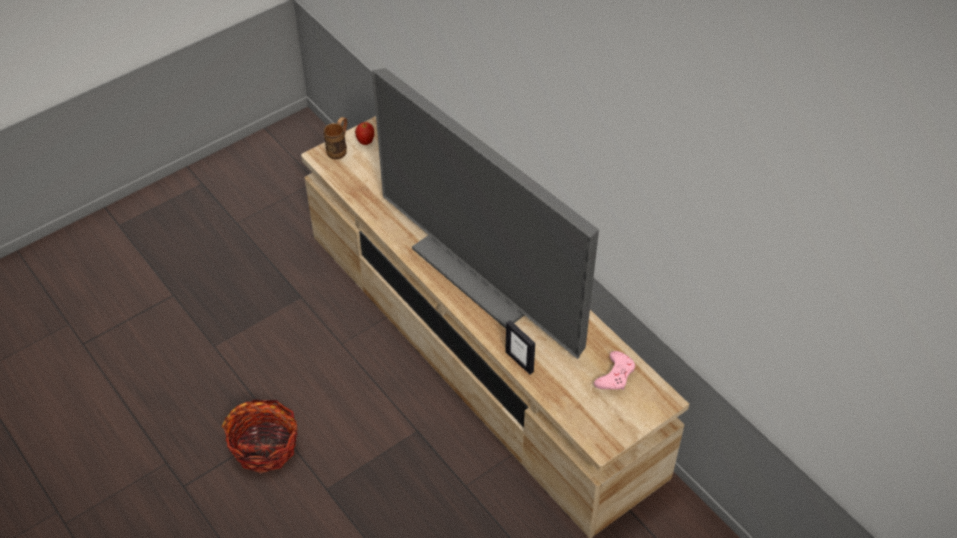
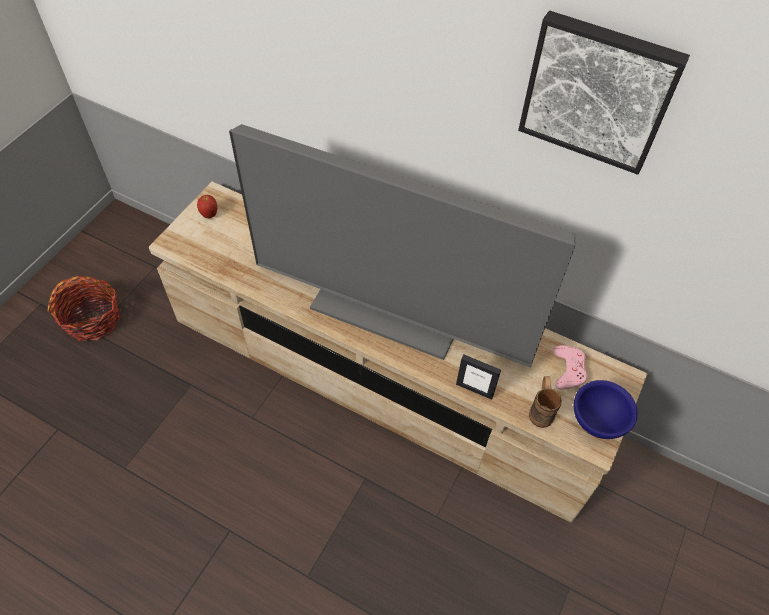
camera: 25 degrees left, 5 degrees up
(265, 446) = (225, 556): basket -> basket (93, 319)
(339, 149) = (186, 229): brown mug -> brown mug (540, 410)
(616, 425) = (599, 420): none -> blue bowl
(633, 117) = (598, 91): none -> picture

